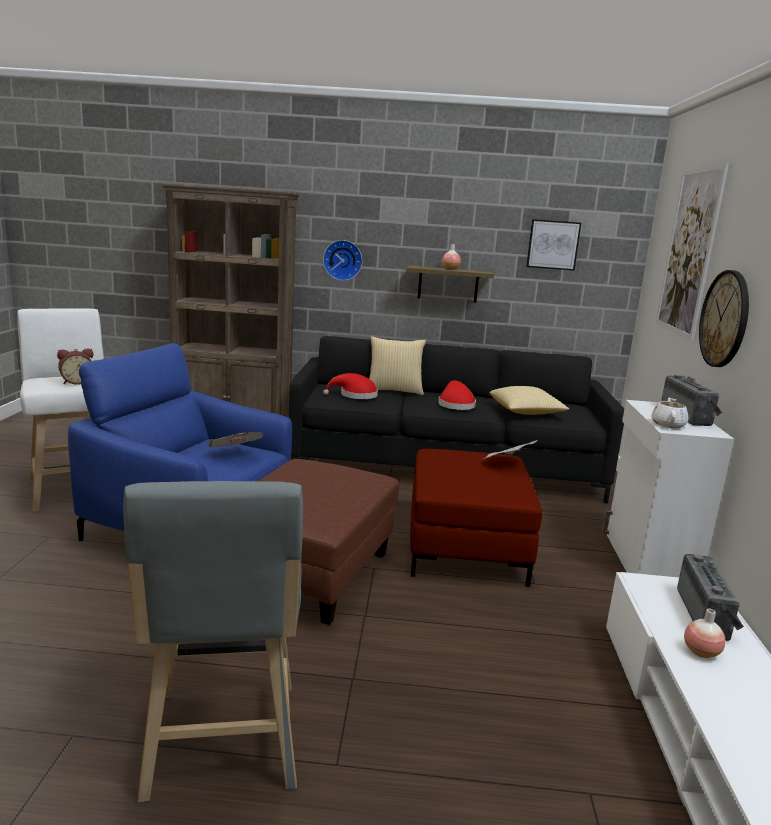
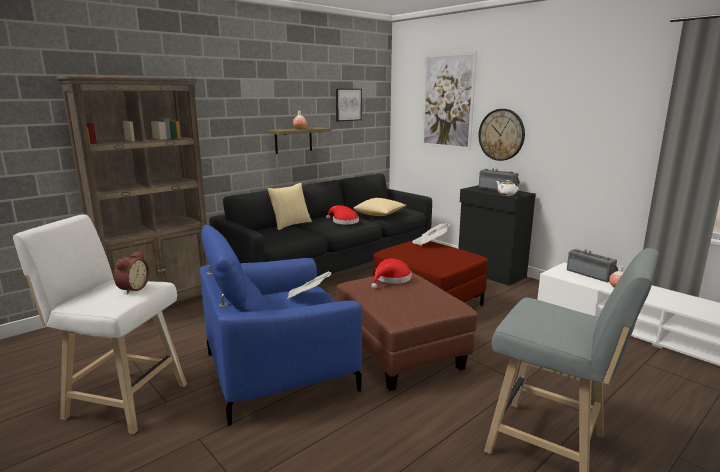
camera: 45 degrees left, 0 degrees up
(343, 260) = (219, 132): wall clock -> none
(355, 395) = (282, 234): red hat -> red hat (391, 279)
(647, 562) = (490, 273): white cabinet -> black cabinet

